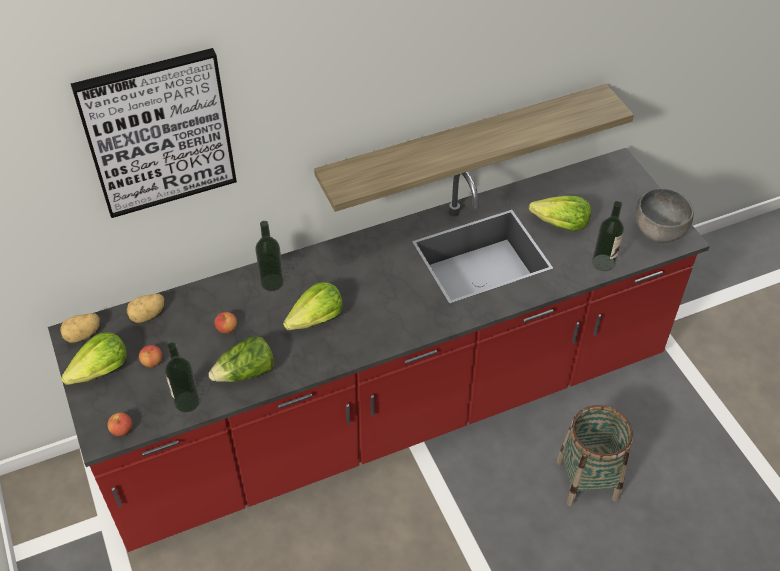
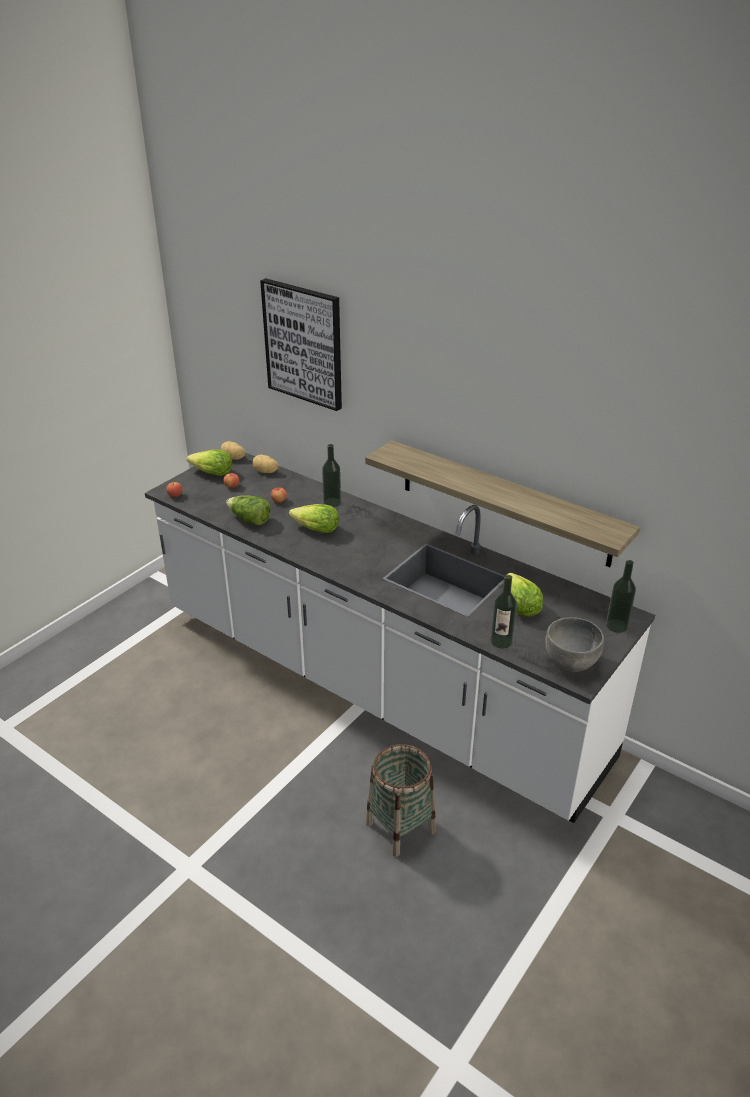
camera: 60 degrees right, 15 degrees down
(187, 401) = (211, 508): bottle -> bottle (616, 626)
(390, 409) = (375, 683): red counter -> white counter

